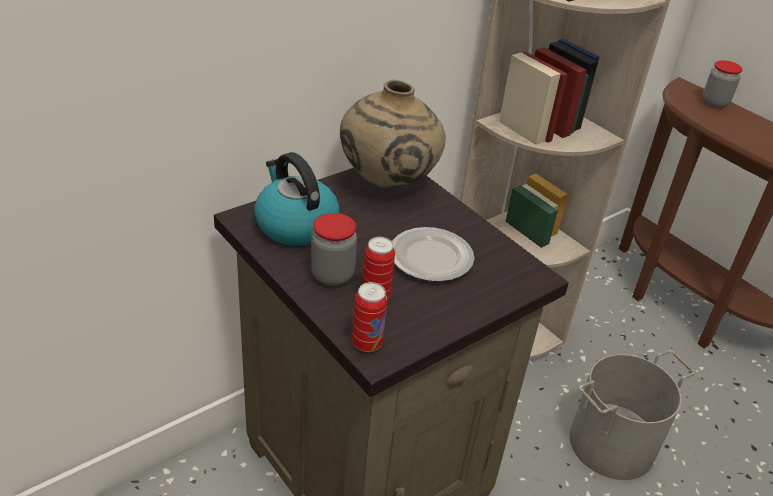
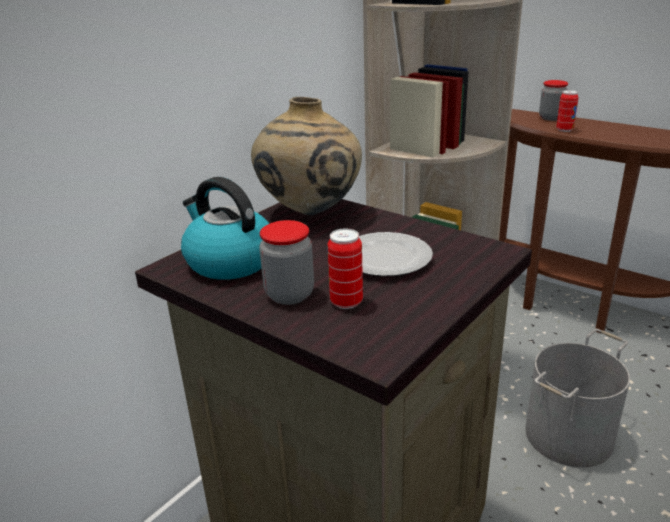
camera: 10 degrees left, 10 degrees down
(367, 343) = (360, 348): can -> can (564, 130)

